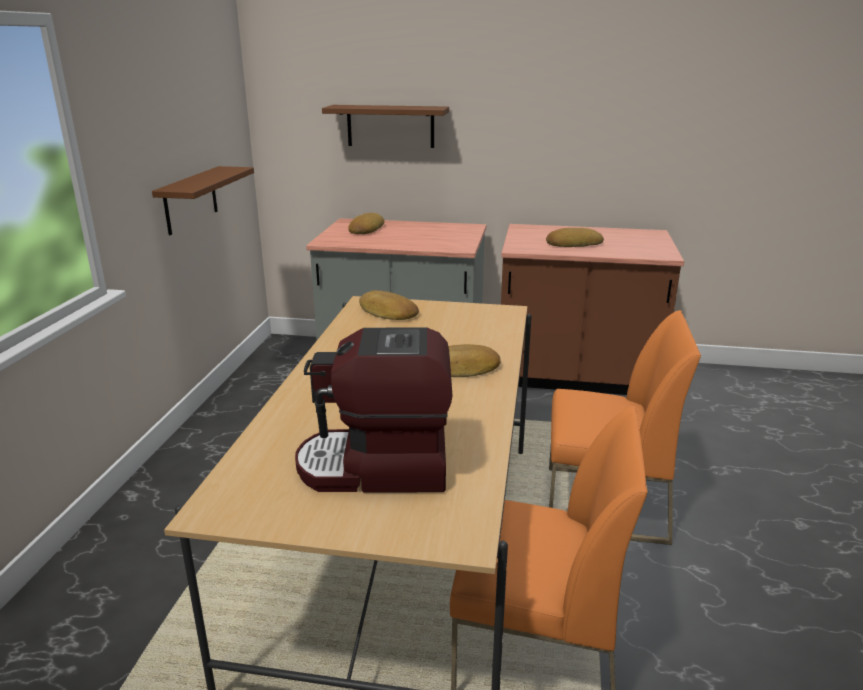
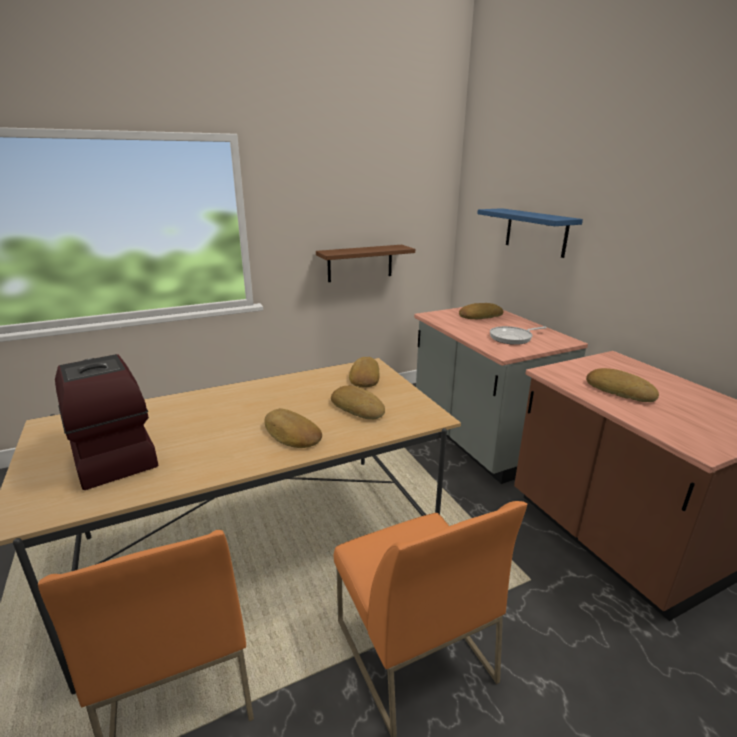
camera: 55 degrees right, 0 degrees up
(390, 126) = (536, 232): brown shelf -> blue shelf
(436, 236) = (513, 338): none -> frying pan
(447, 331) = (358, 407): none -> bread

